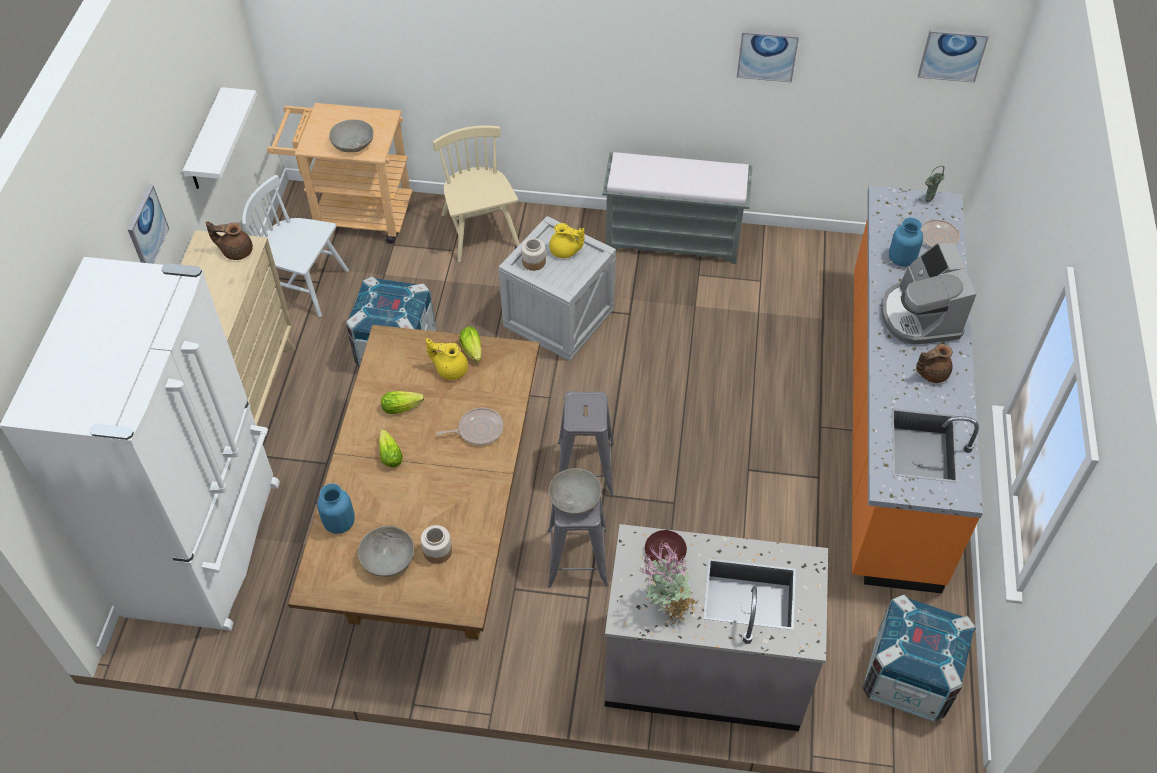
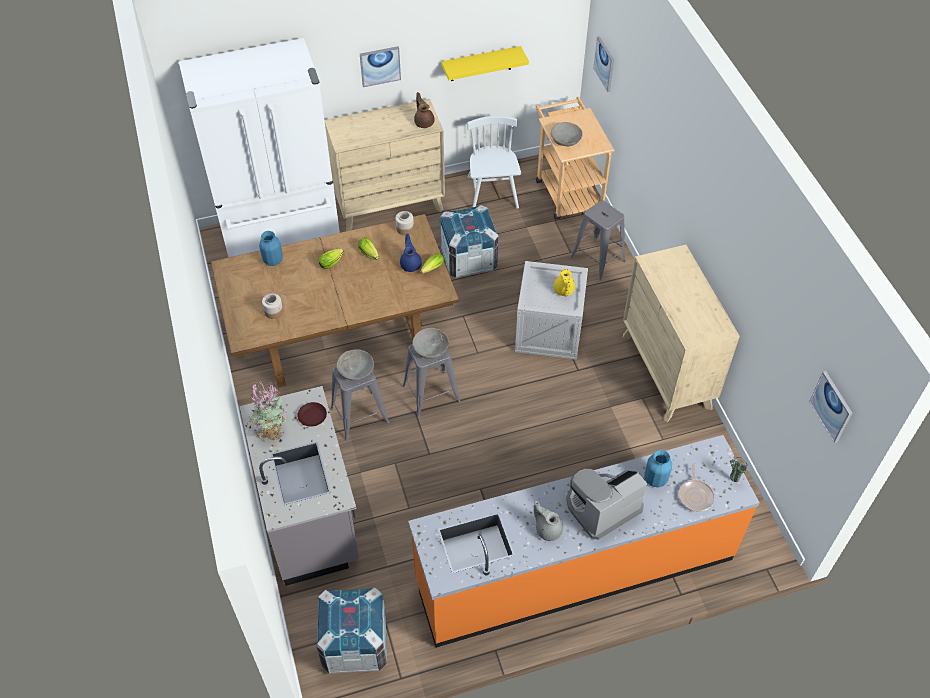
camera: 65 degrees right, 0 degrees up
(206, 142) = (481, 64): white shelf -> yellow shelf
(387, 559) = (258, 291): grey bowl -> grey bowl (430, 349)
(450, 369) = (411, 264): yellow teapot -> blue teapot
(478, 429) = (371, 296): frying pan -> none
(480, 231) = (597, 259): beige chair -> grey stool
(533, 262) = (542, 278): jar -> jar (404, 228)
(674, 240) = (666, 371): grey bench -> beige dresser
(767, 55) = (752, 294): picture -> picture (604, 64)
(931, 373) = (548, 529): brown teapot -> grey teapot

